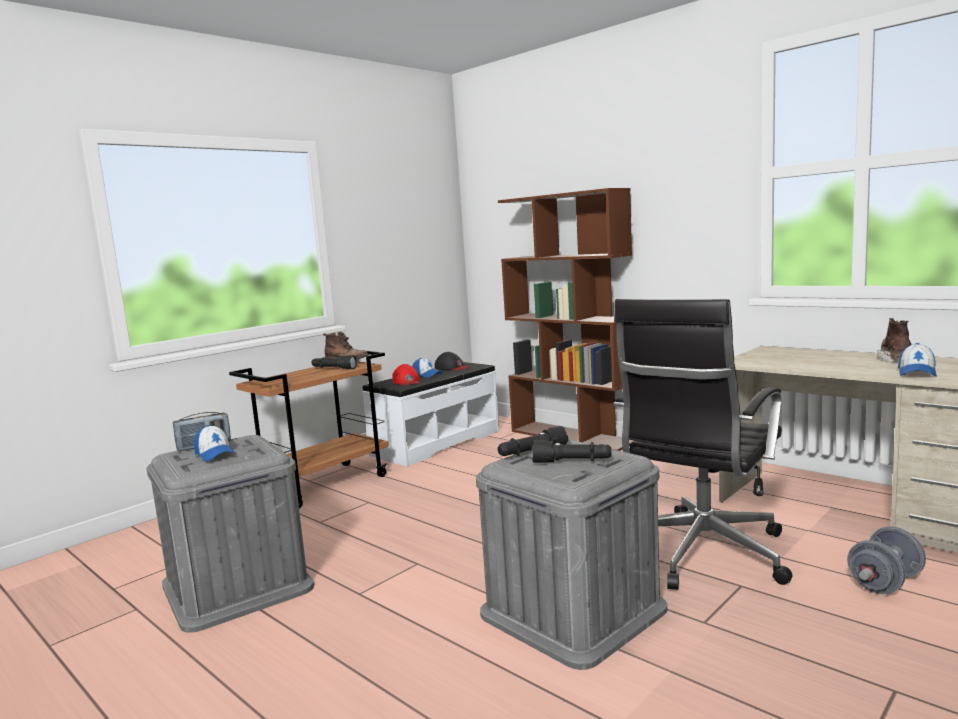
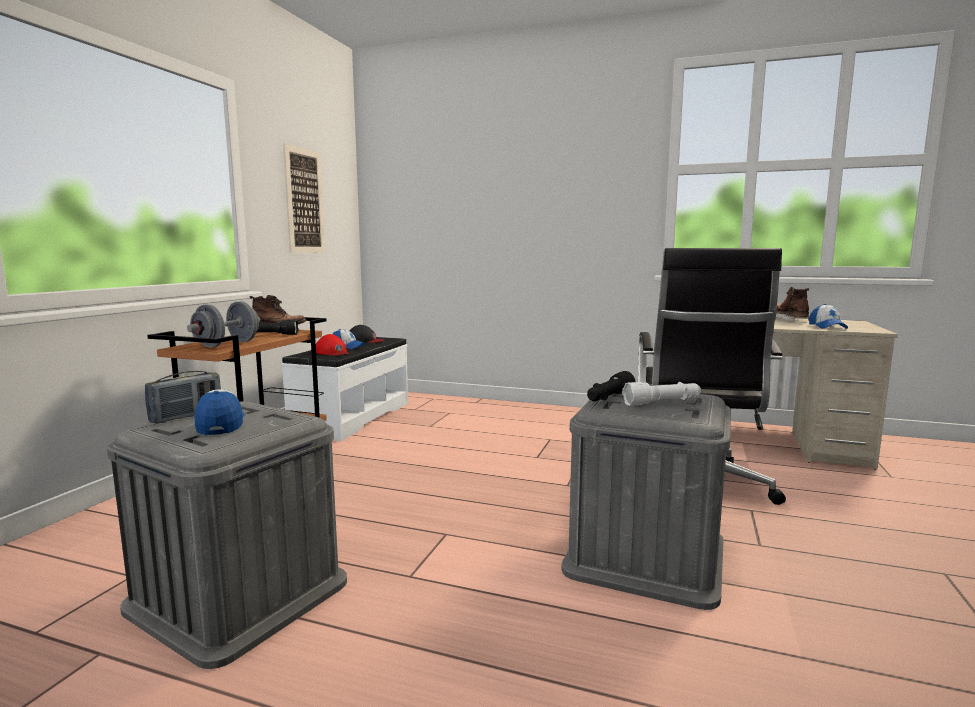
camera: 25 degrees left, 0 degrees up
(215, 454) = (221, 424): cap -> cap turned 135 degrees counterclockwise
(395, 235) = (304, 201): none -> picture
(572, 436) = (482, 404): brown bookcase -> none
(572, 462) = (662, 403): black flashlight -> white flashlight
(885, 583) = (841, 493): grey dumbbell -> grey dumbbell (227, 344)

